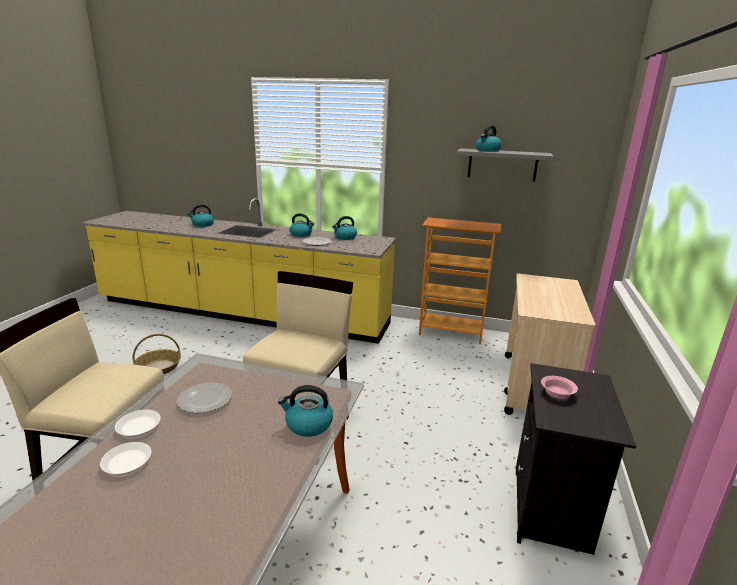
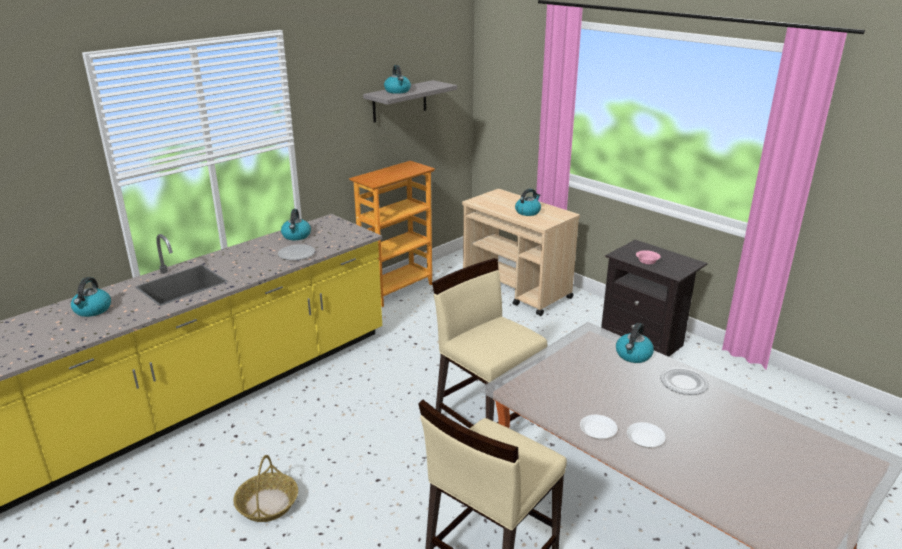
camera: 60 degrees left, 5 degrees up
(204, 400) = (573, 394): plate -> plate (684, 383)
(301, 234) = (249, 255): kettle -> kettle (528, 212)

